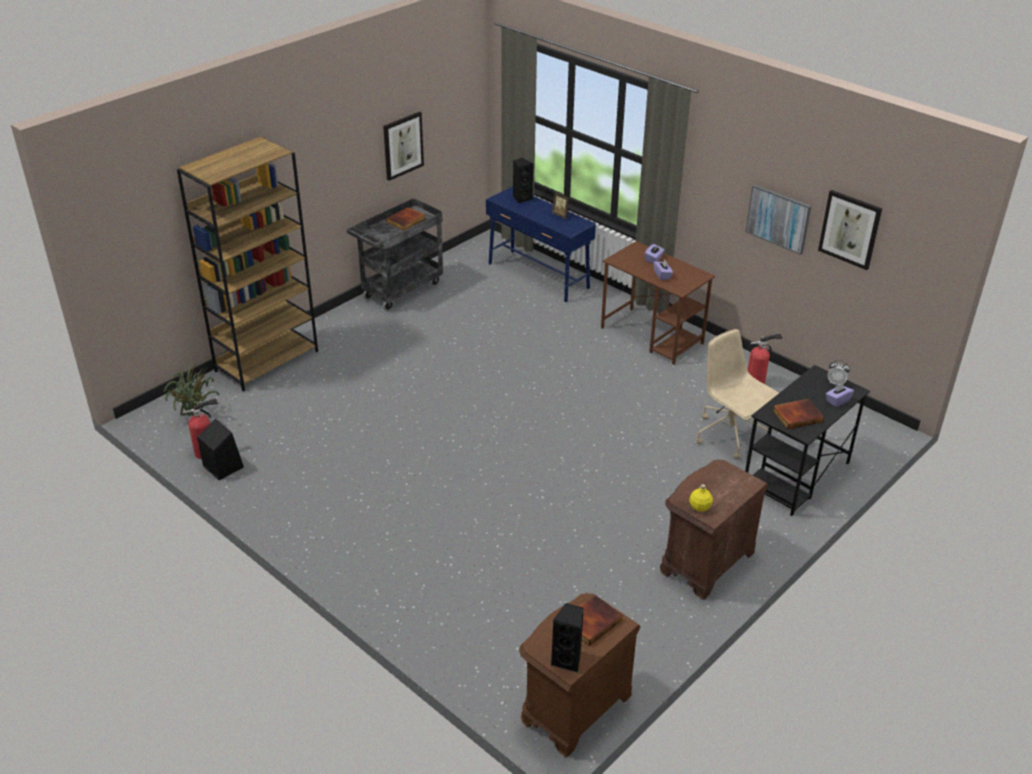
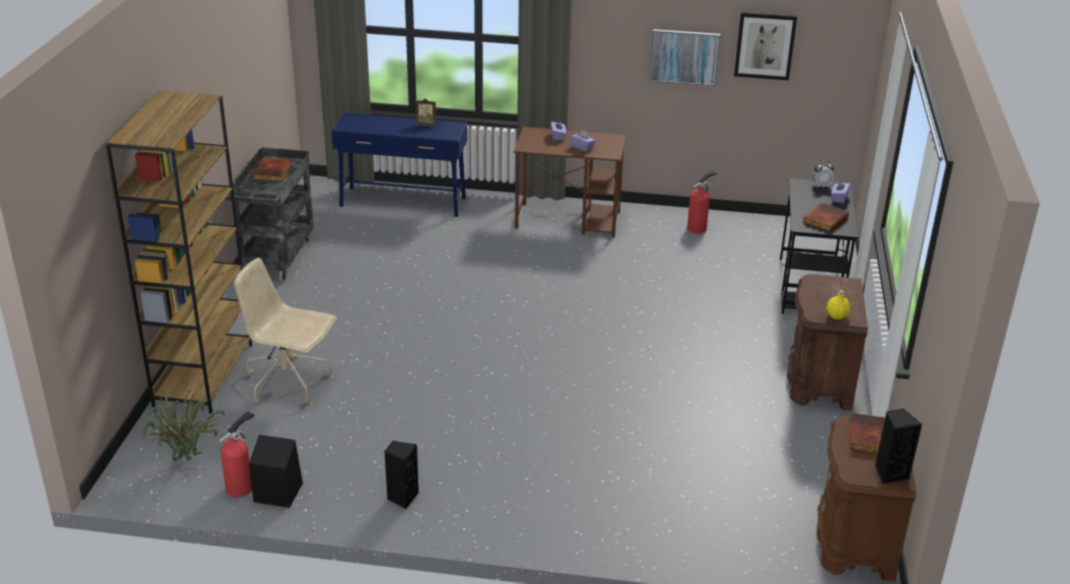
camera: 35 degrees left, 5 degrees down
(403, 145) = (245, 86): picture -> none
(521, 198) = (368, 120): black speaker -> black speaker (402, 497)
(732, 437) = (728, 277): beige office chair -> beige office chair (291, 383)

